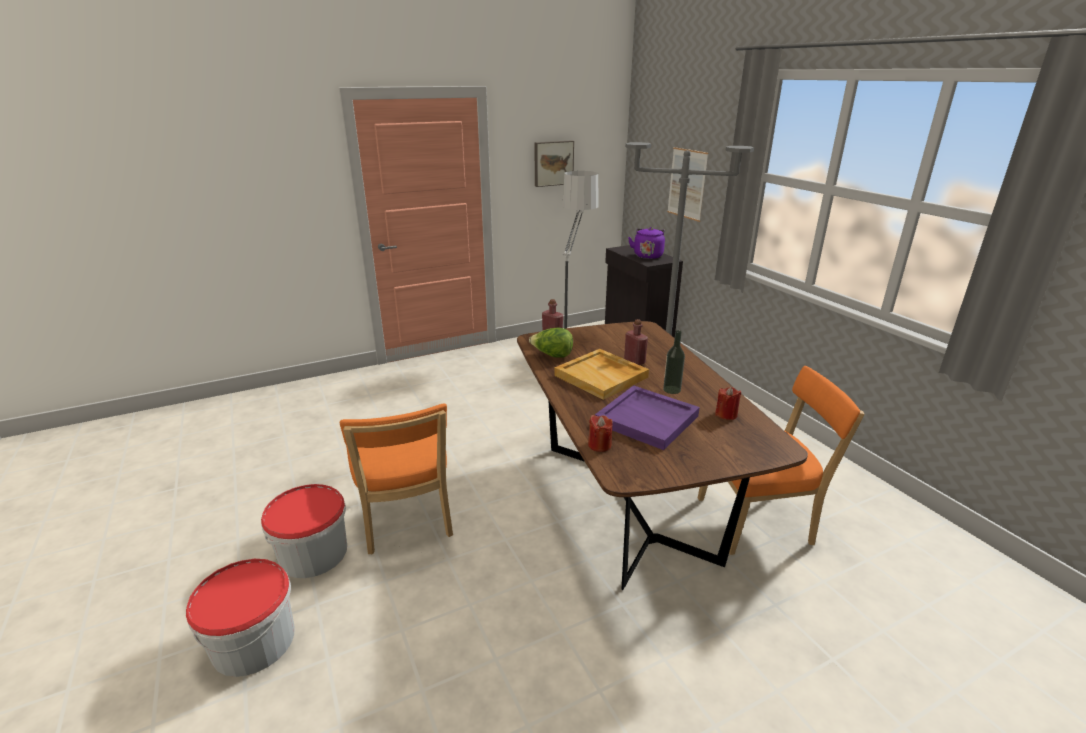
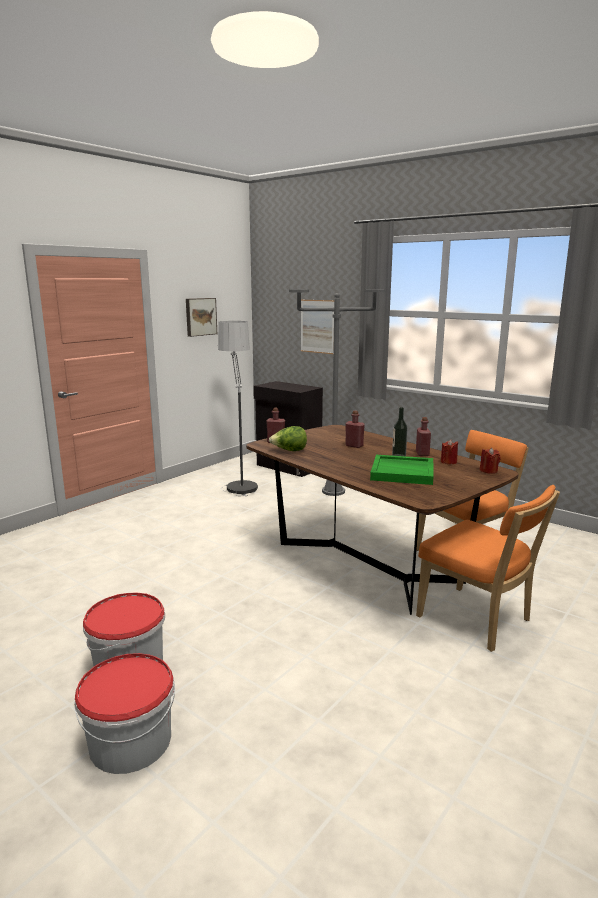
camera: 25 degrees left, 10 degrees down
(406, 521) = (198, 619): orange chair -> orange chair (478, 620)
(599, 445) = (388, 490): red candle -> red candle (488, 471)
(602, 376) = (342, 456): beige tray -> none
(647, 255) = (292, 387): purple kettle -> none
(648, 419) = (403, 472): purple tray -> green tray
(706, 392) = (422, 454): none -> red bottle

